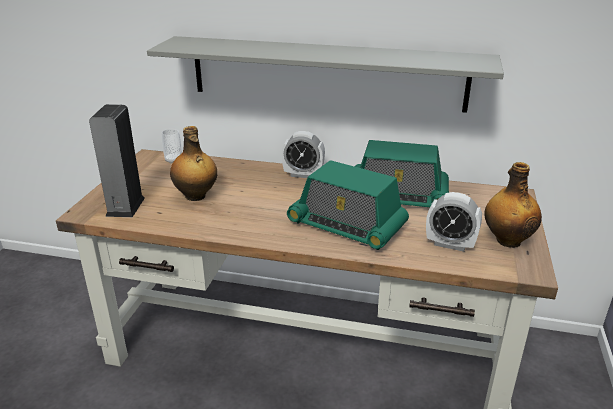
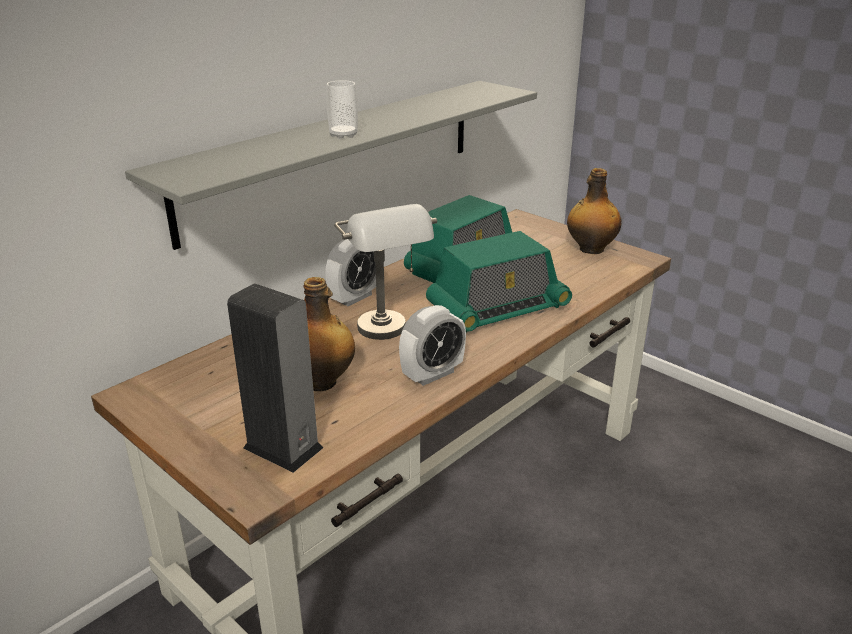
camera: 60 degrees left, 0 degrees up
(173, 160) = (180, 375): cup -> cup (343, 135)
(268, 199) = (389, 335): none -> grey table lamp
(450, 244) = (576, 273): alarm clock -> alarm clock (432, 374)

